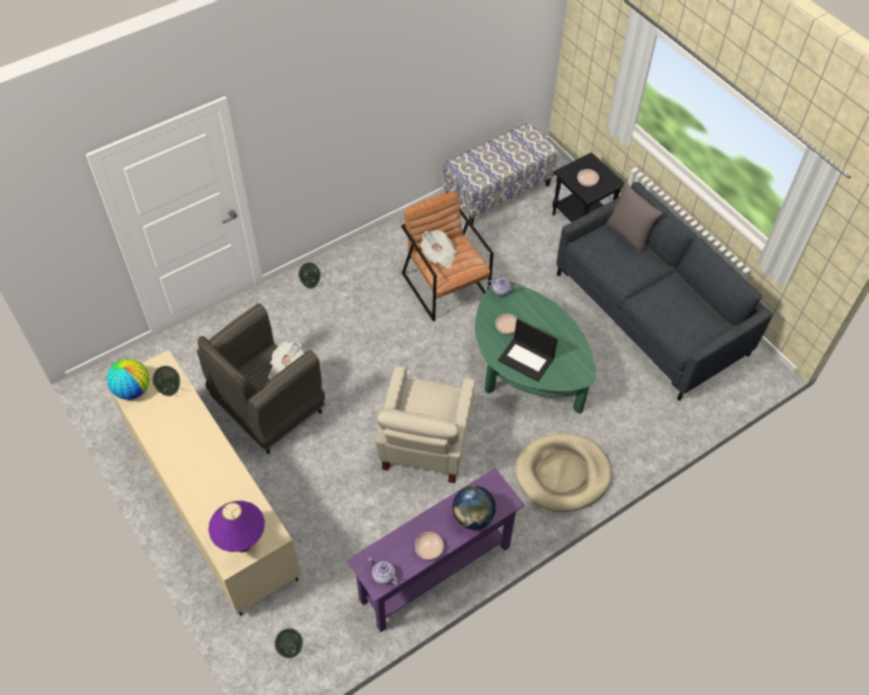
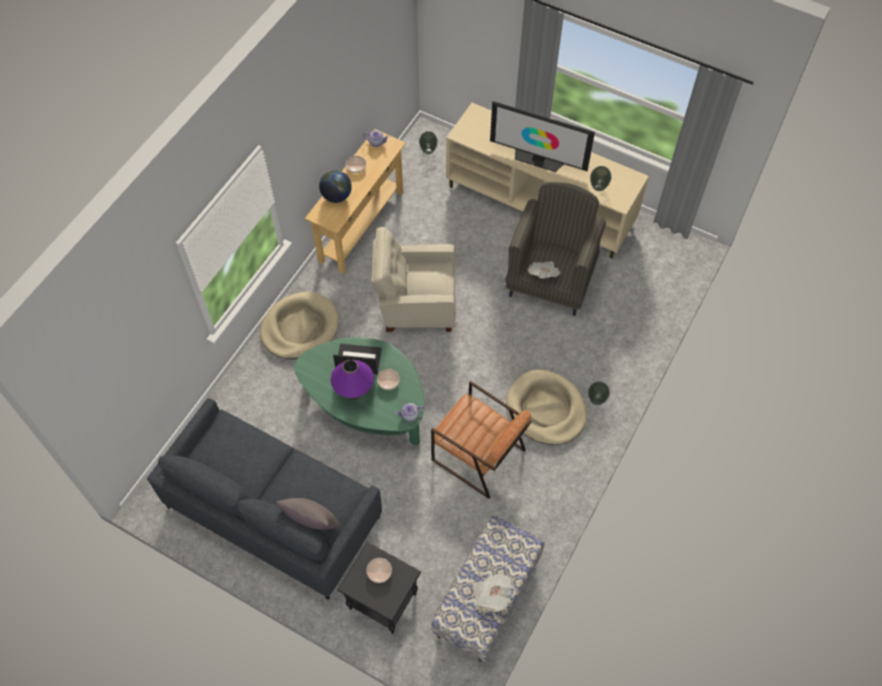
camera: 155 degrees right, 5 degrees up
(133, 390) = (624, 178): globe -> none
(206, 456) = (538, 159): none -> television
(242, 544) = (475, 123): purple table lamp -> purple table lamp (354, 394)
(361, 296) = (546, 409): none -> beige dog bed
(424, 446) = (416, 304): beige armchair -> beige armchair turned 75 degrees counterclockwise
(436, 574) = (361, 226): purple console table -> beige console table
(438, 255) = (484, 424): newspaper -> newspaper (492, 595)

